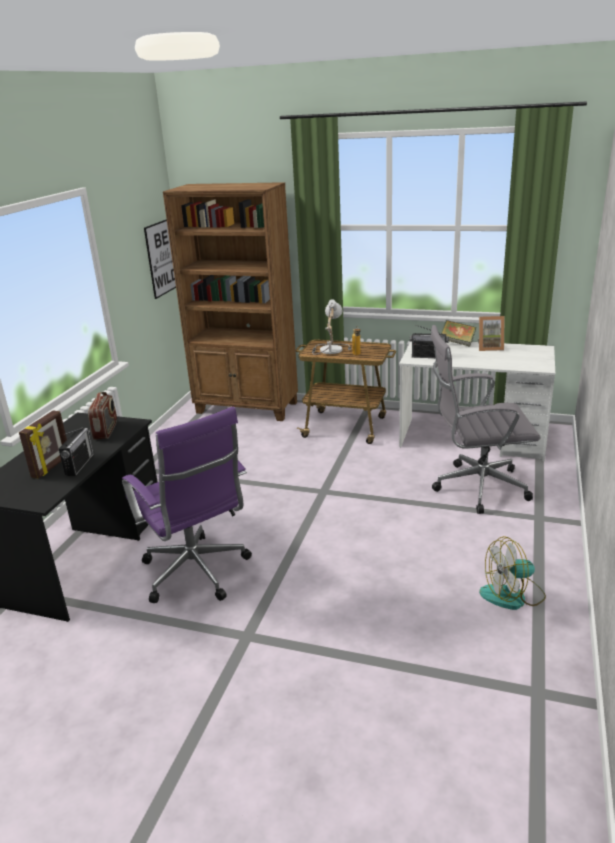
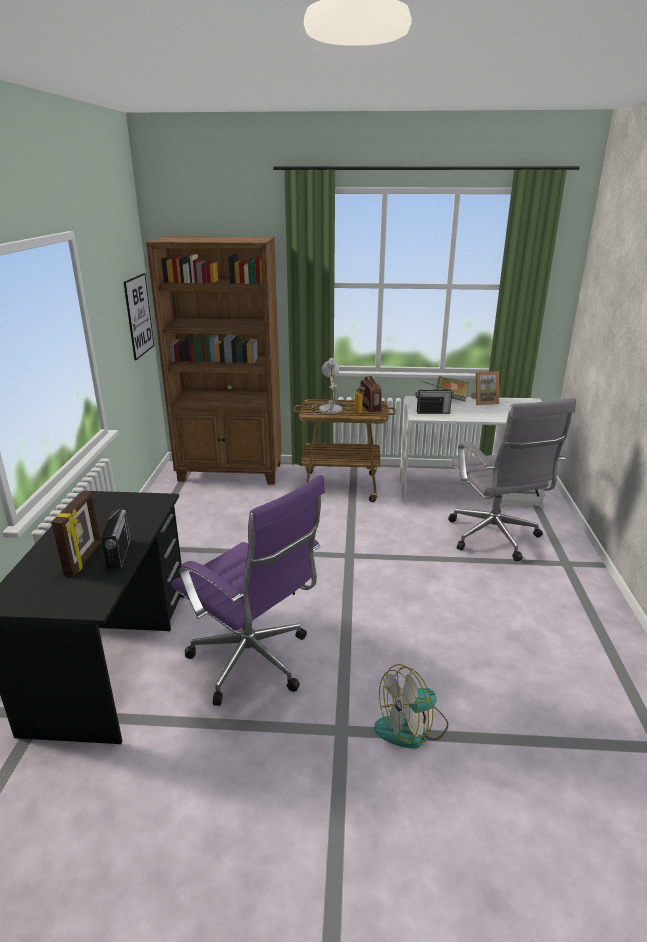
camera: 15 degrees left, 0 degrees up
(106, 430) = (131, 510): radio -> radio (370, 407)
(476, 487) = (494, 538): grey office chair -> grey office chair turned 90 degrees counterclockwise
(512, 595) = (584, 646): fan -> fan (412, 727)

